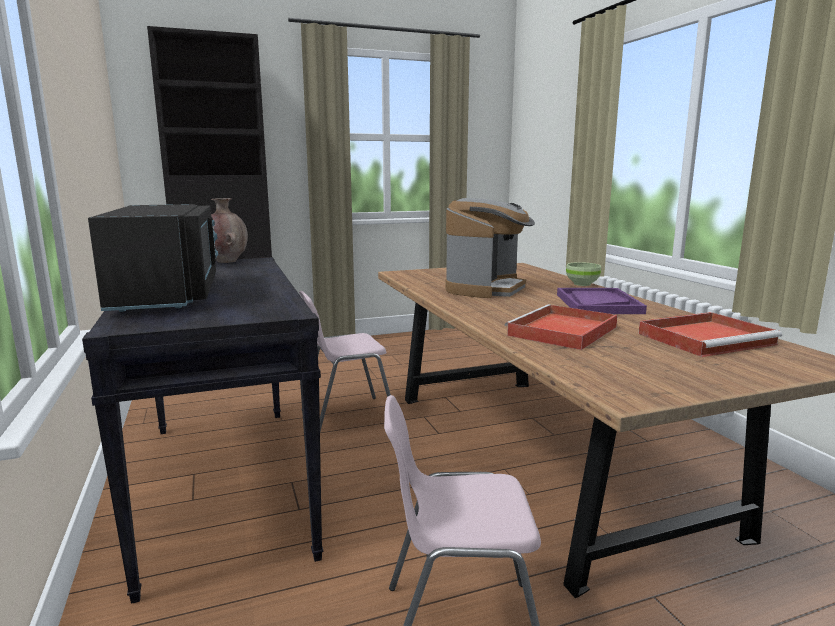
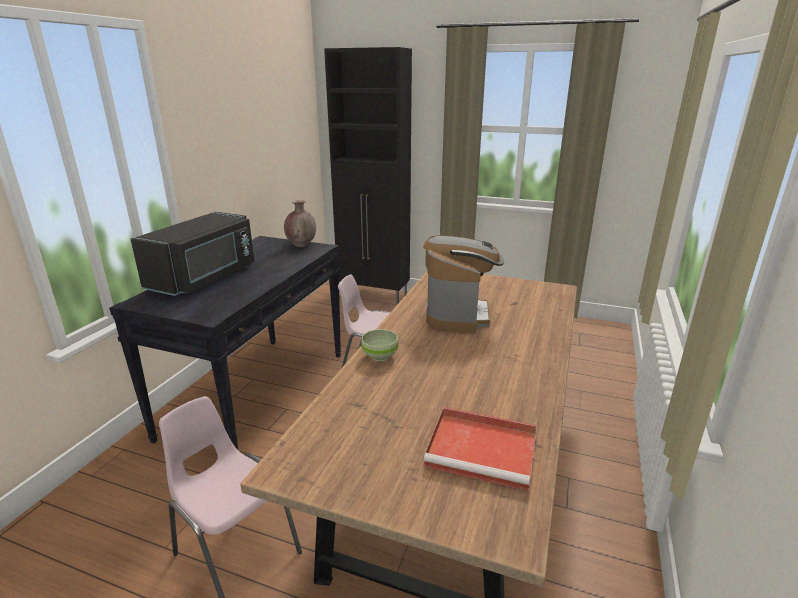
camera: 40 degrees right, 10 degrees up
(486, 289) = (458, 315): coffee machine -> coffee machine turned 60 degrees counterclockwise
(562, 332) = (394, 388): red tray -> none
(581, 284) = (556, 335): green bowl -> green bowl (380, 356)
(597, 304) = (502, 367): purple tray -> none

